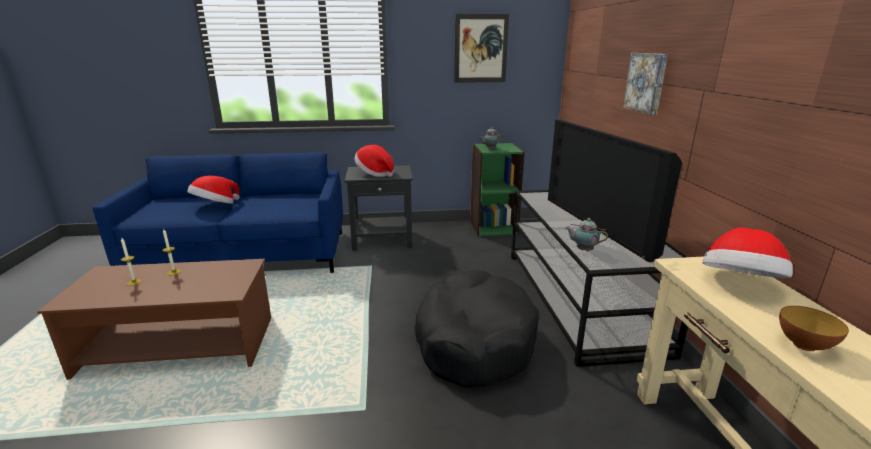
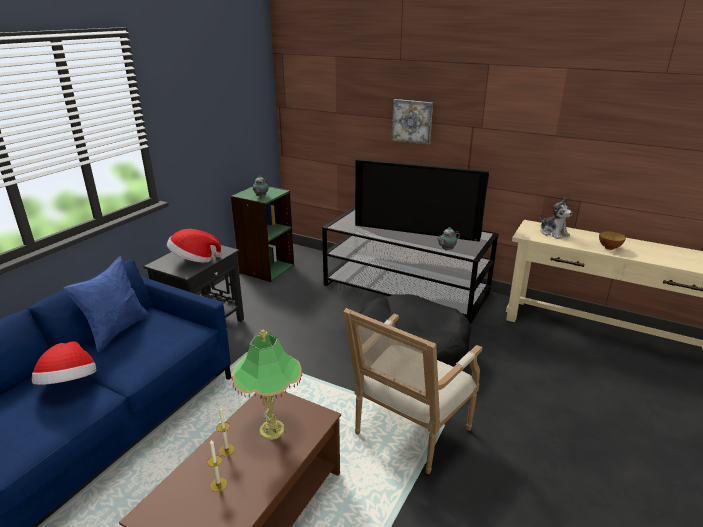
camera: 55 degrees left, 5 degrees up
(205, 279) = (272, 429): none -> table lamp
(282, 195) = (117, 330): none -> blue pillow
(331, 388) = (407, 434): none -> armchair
(481, 48) = (221, 99): picture -> none
(739, 283) = (553, 233): hat -> plush toy

